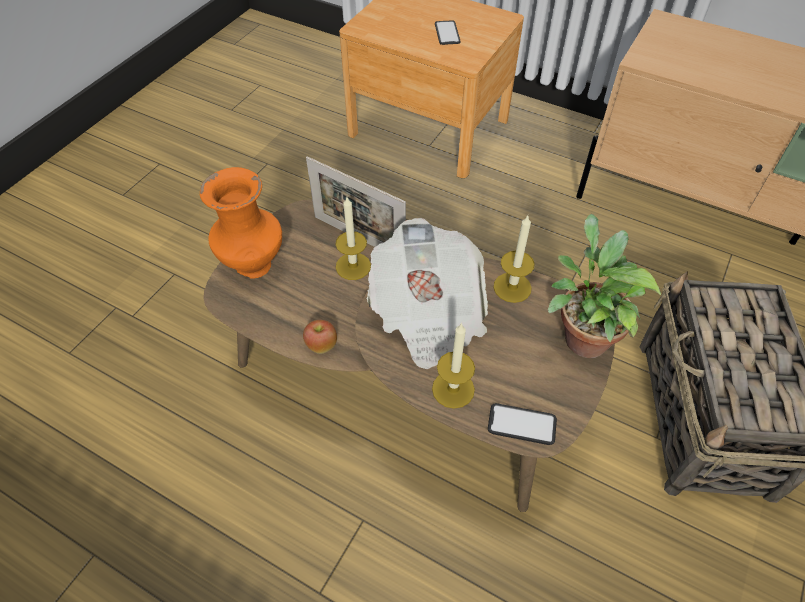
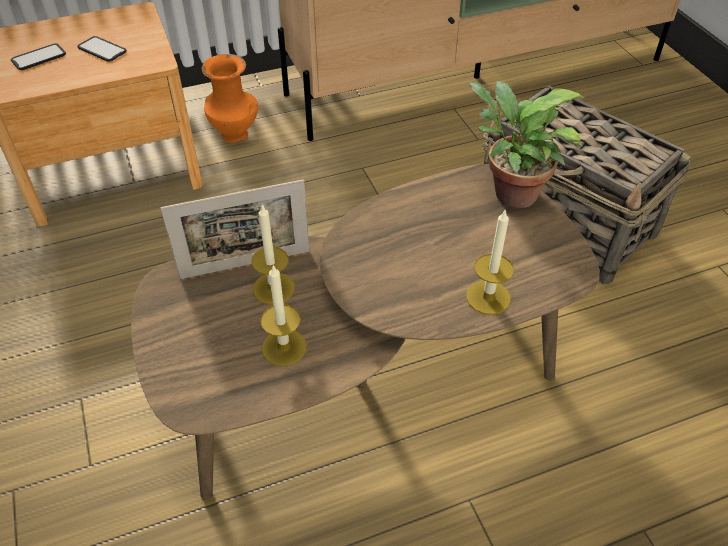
camera: 50 degrees left, 5 degrees down
(254, 267) = (184, 362): orange vase -> orange vase (236, 135)
(321, 345) = (339, 366): apple -> none
(427, 314) = (397, 265): newspaper -> none
(512, 287) = (424, 199): candle -> candle (284, 347)
(522, 424) = (558, 278): phone -> phone (39, 58)

